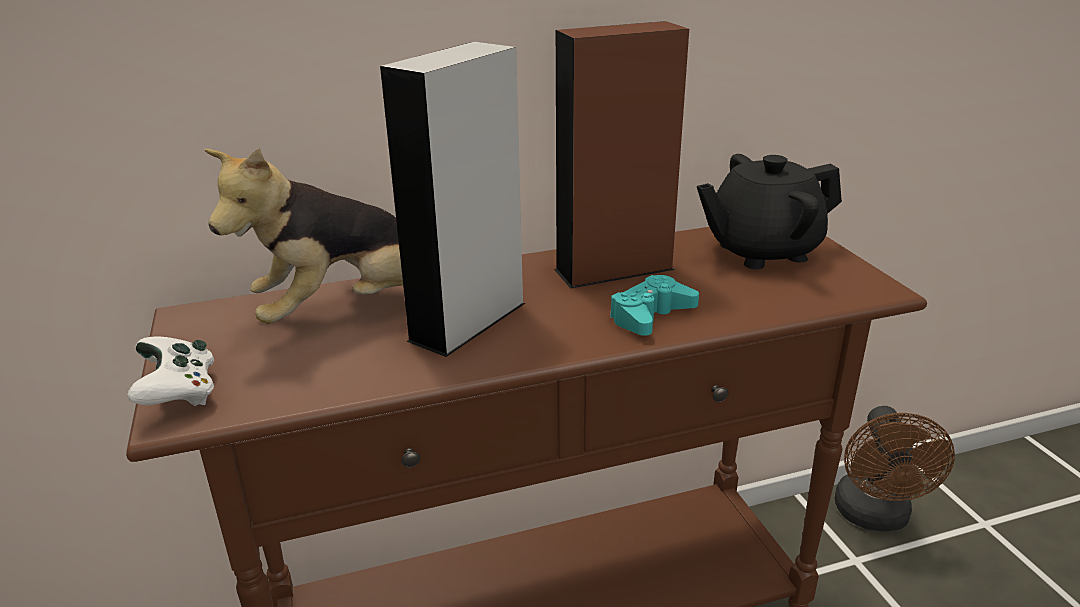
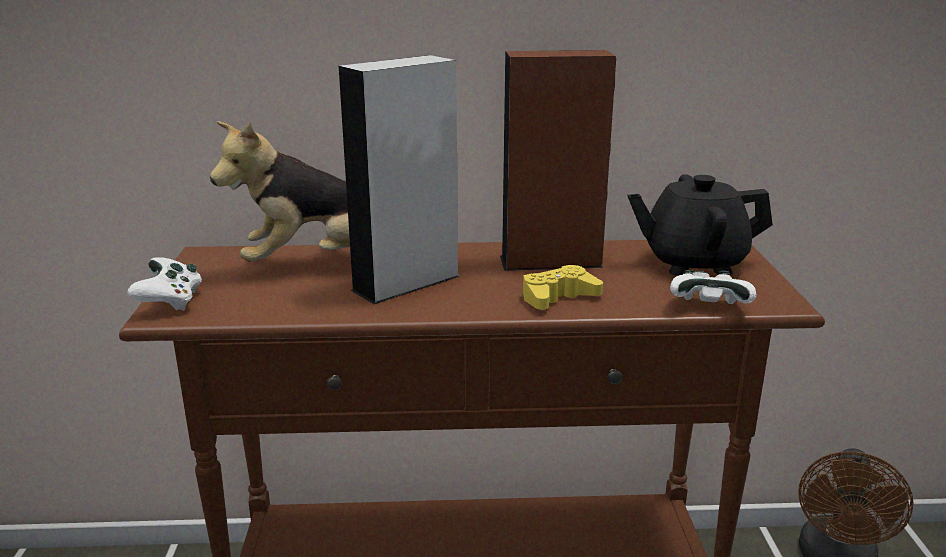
camera: 15 degrees right, 5 degrees down
(650, 315) = (558, 297): turquoise game controller -> yellow game controller
(813, 305) = (709, 308): none -> white game controller

